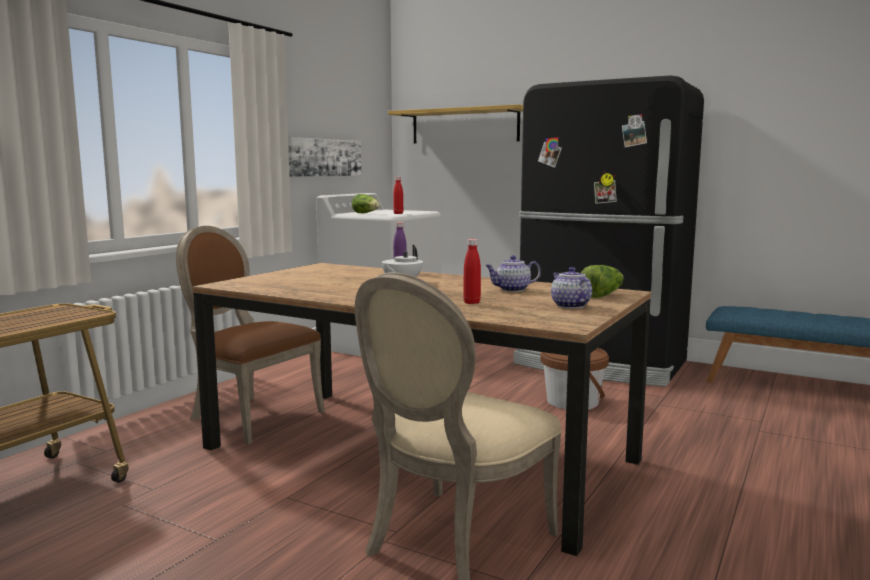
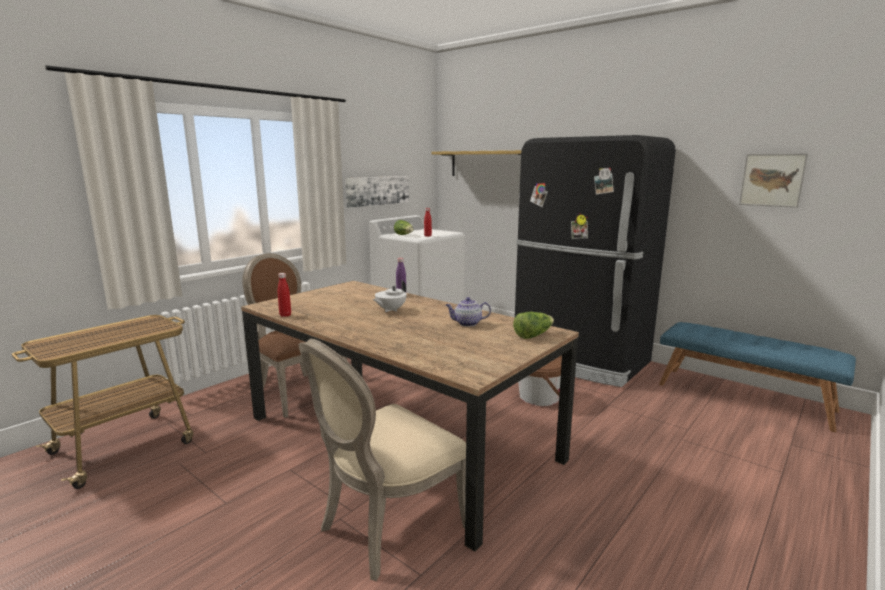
camera: 10 degrees right, 5 degrees up
(471, 302) = (422, 339): red bottle -> red bottle (285, 315)
(569, 306) = (495, 348): teapot -> none
(816, 130) = (772, 180): none -> picture

